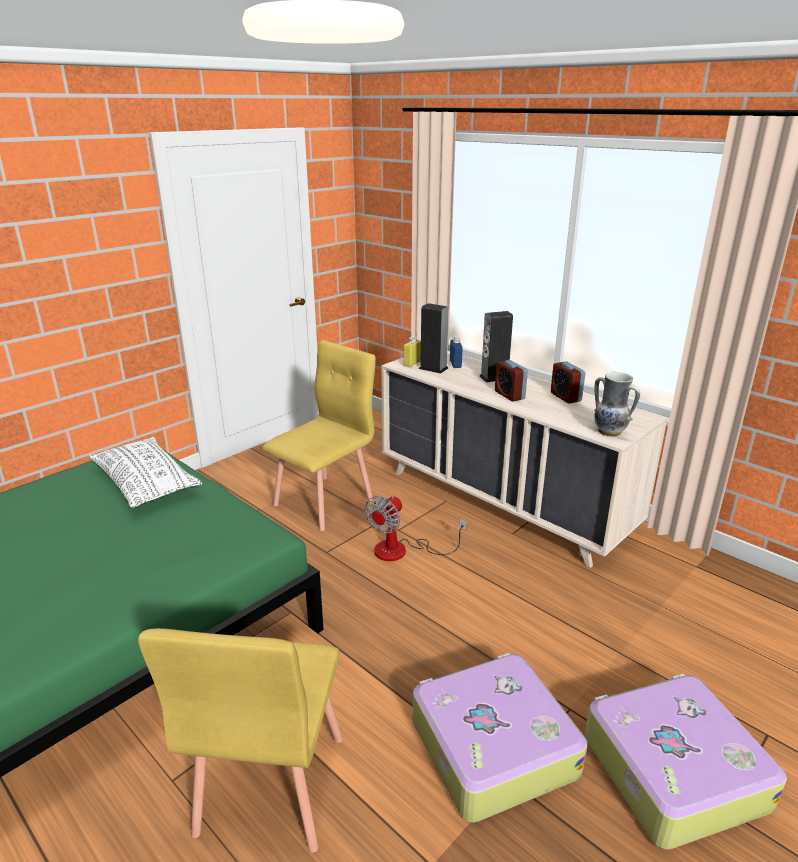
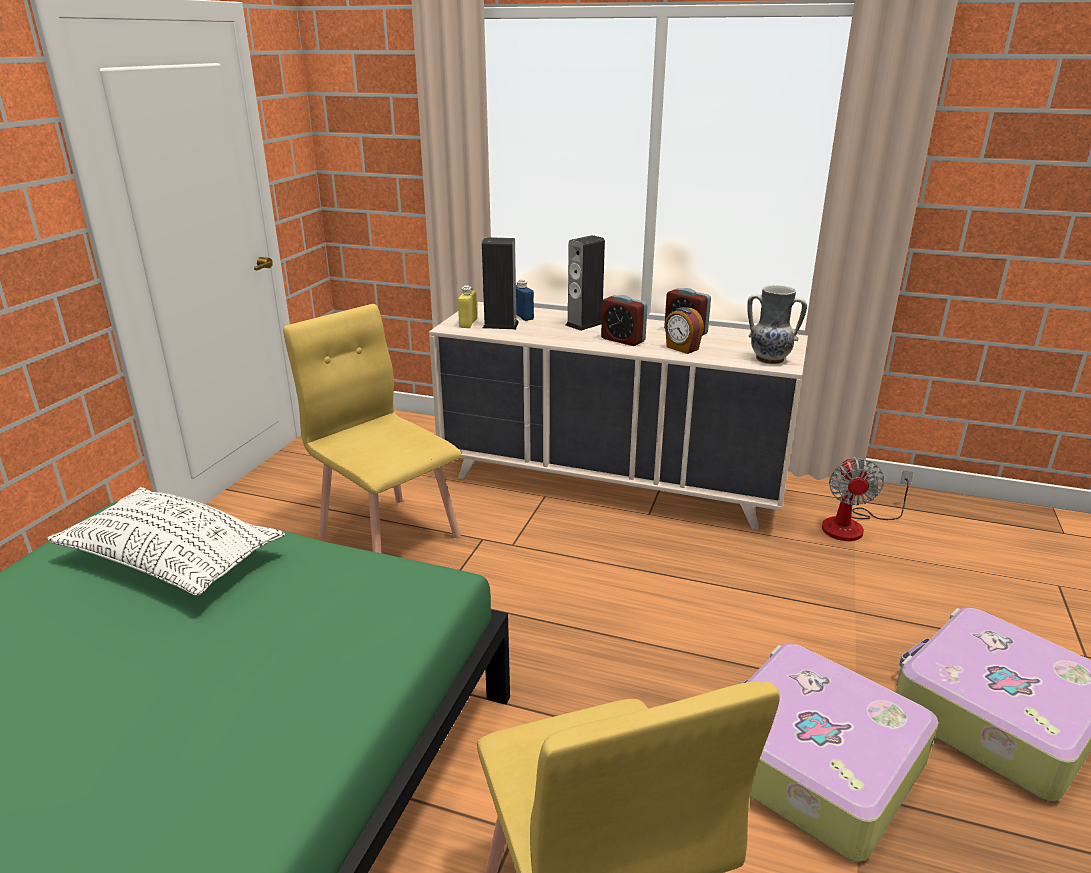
camera: 25 degrees left, 0 degrees up
(325, 502) = (389, 534): yellow chair -> yellow chair turned 60 degrees counterclockwise
(402, 551) = (537, 568): fan -> fan (853, 525)
(547, 410) = (682, 348): none -> alarm clock

